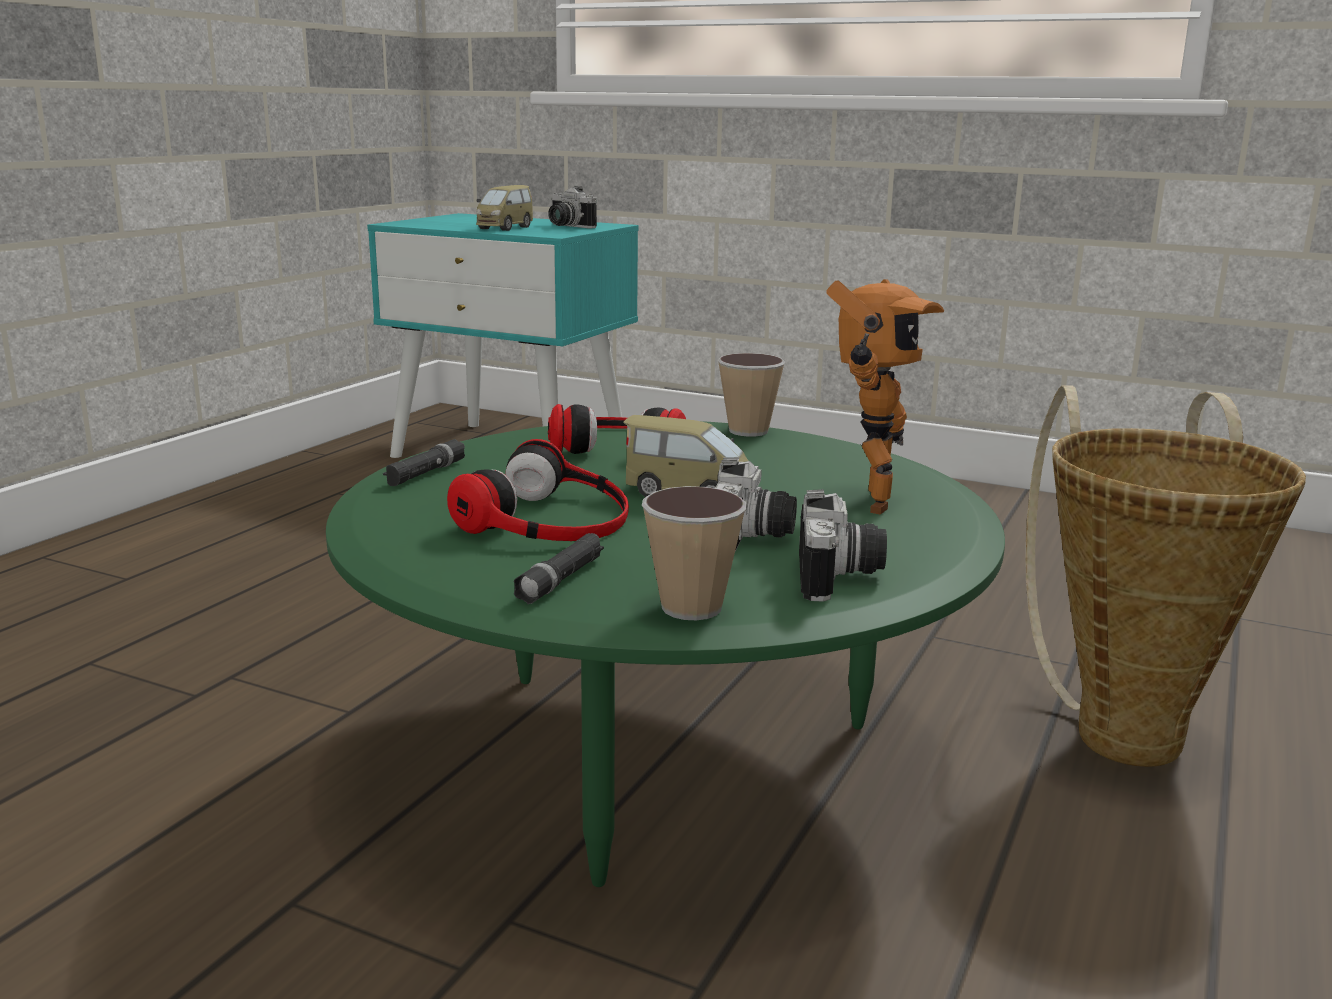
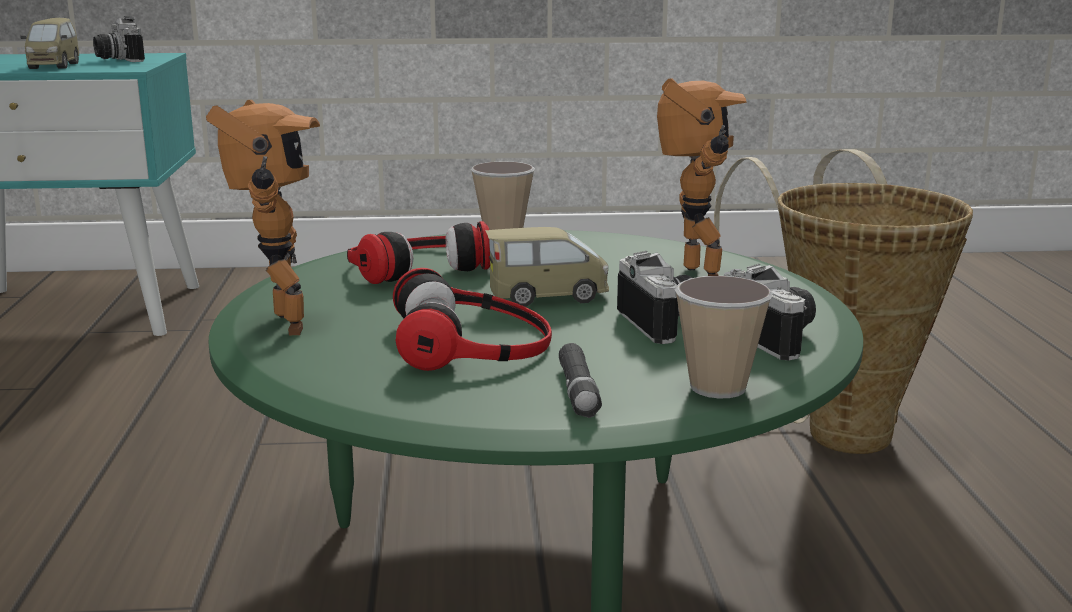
camera: 30 degrees left, 0 degrees up
(426, 472) = (278, 325): black flashlight -> toy robot
(566, 226) = (117, 59): camera -> camera turned 45 degrees clockwise

